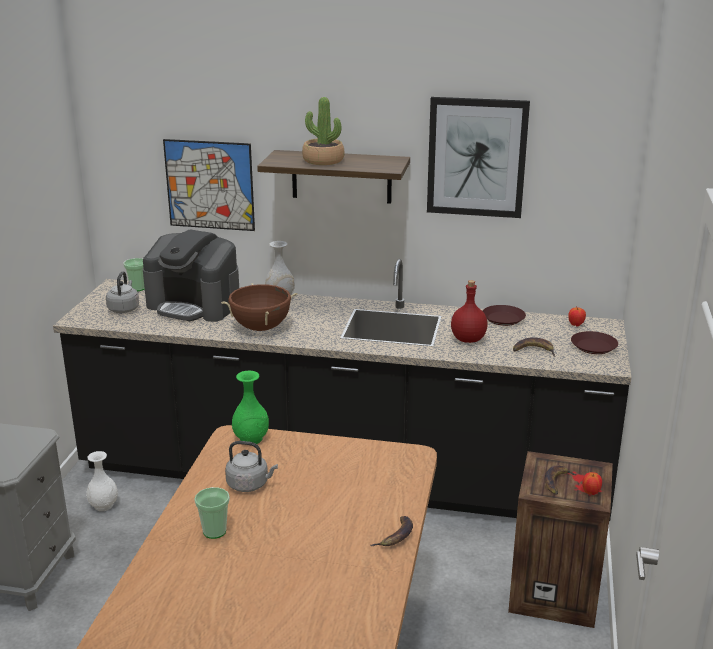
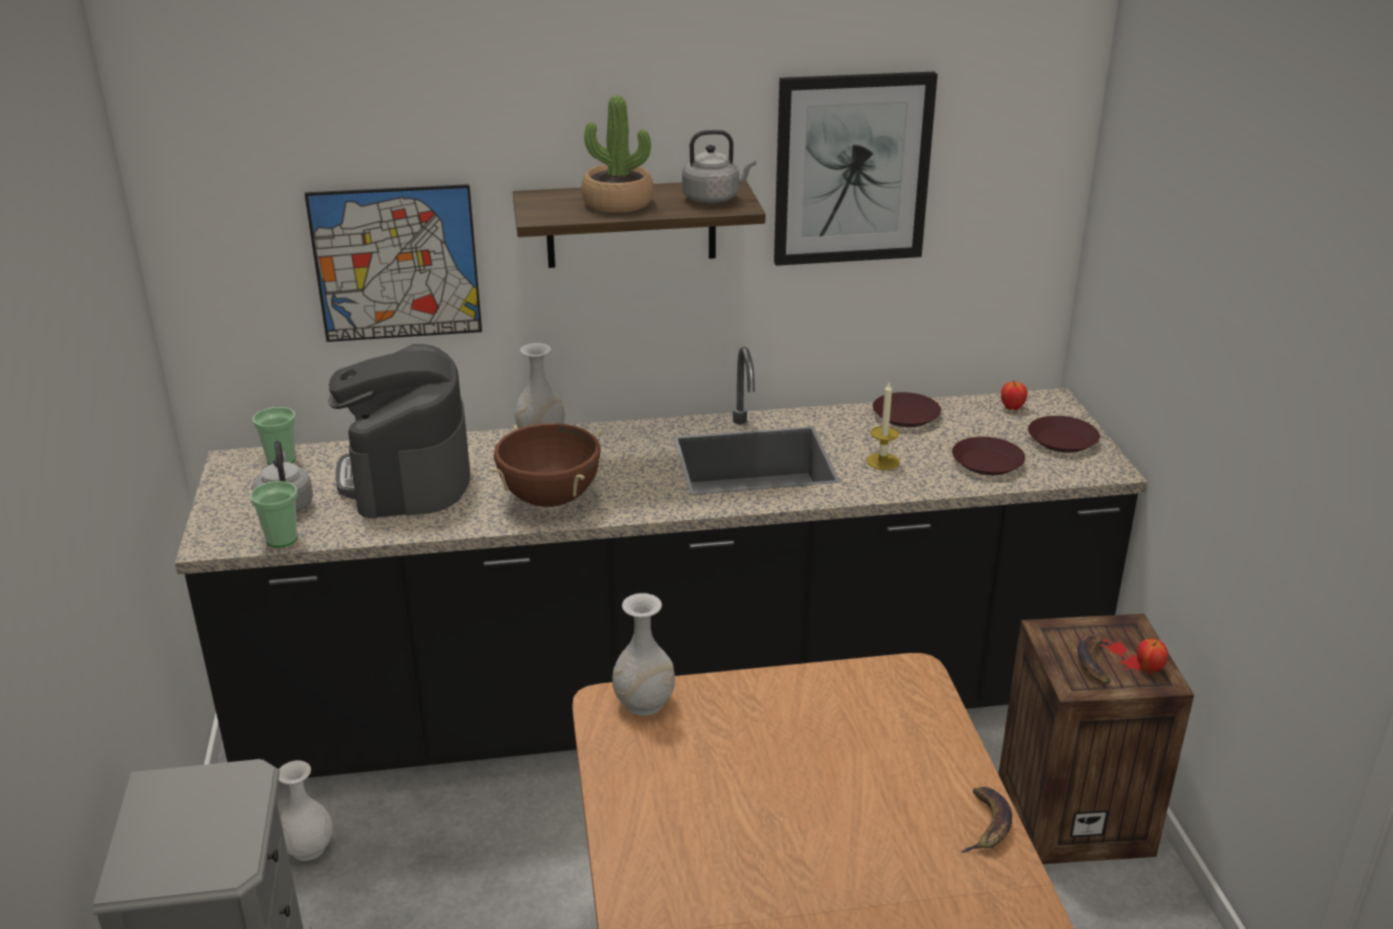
camera: 20 degrees left, 5 degrees up
(195, 305) = (406, 476): coffee machine -> coffee machine turned 75 degrees clockwise
(214, 531) = (705, 894): cup -> cup (282, 539)
(250, 484) = (701, 790): grey kettle -> grey kettle (714, 198)
(251, 439) = (644, 704): green vase -> white vase
(468, 340) = (882, 461): red bottle -> candle
(534, 350) = (987, 462): banana -> brown plate

